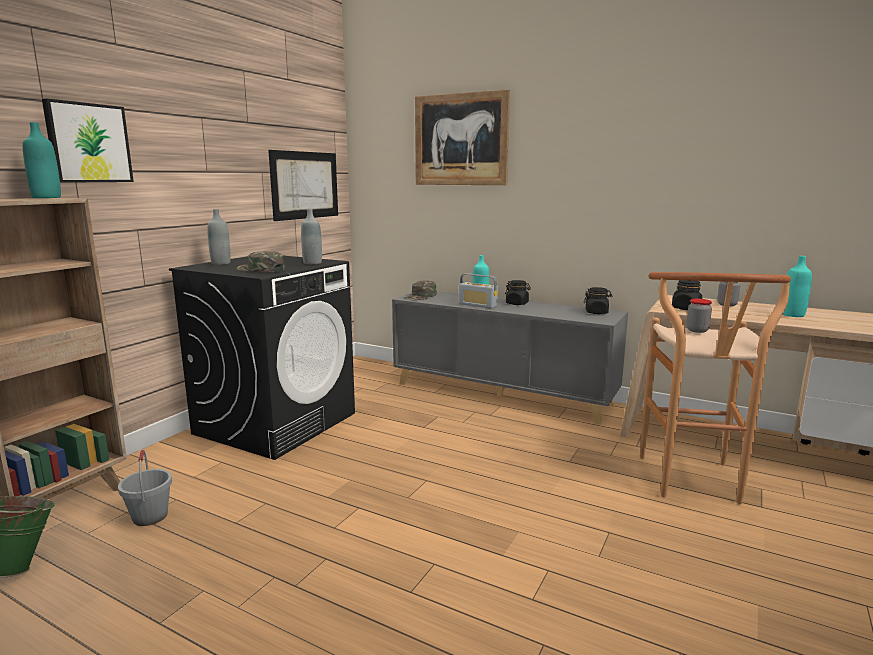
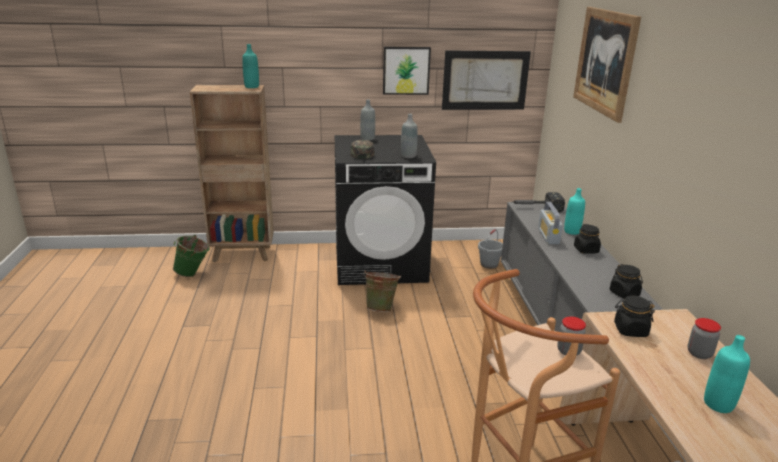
camera: 55 degrees right, 10 degrees up
(88, 143) = (291, 51): picture -> picture (406, 70)
(149, 516) = (251, 280): grey bucket -> grey bucket (489, 264)
(361, 451) = (381, 308): none -> green bucket
(421, 296) = (535, 208): green cap -> hammer

